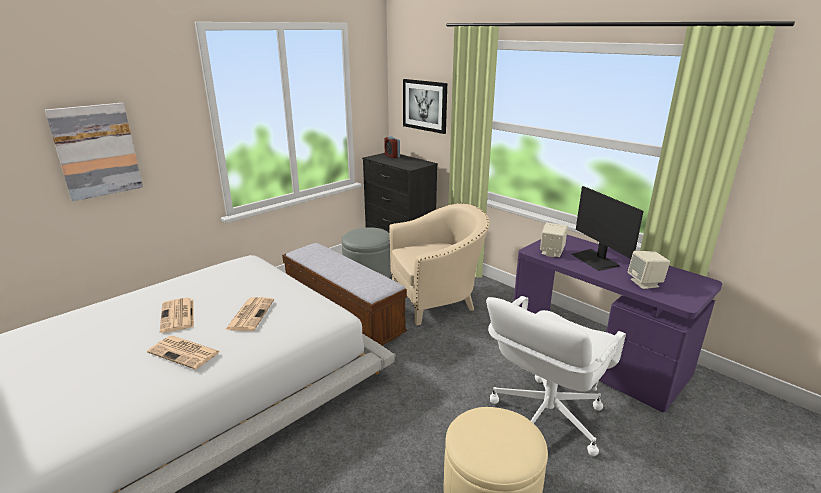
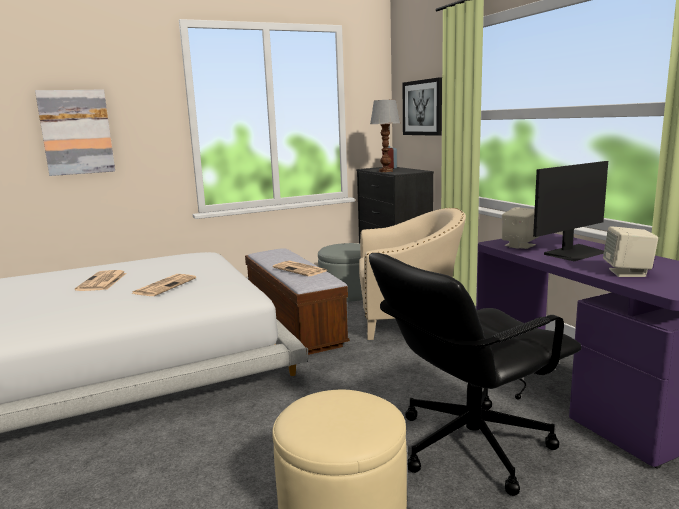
camera: 20 degrees right, 10 degrees down
(185, 352) = (81, 304): newspaper -> newspaper (301, 269)
(395, 163) = (386, 171): none -> table lamp
(545, 417) = (470, 445): white office chair -> black office chair
(595, 260) = (575, 253): monitor -> monitor turned 120 degrees counterclockwise

